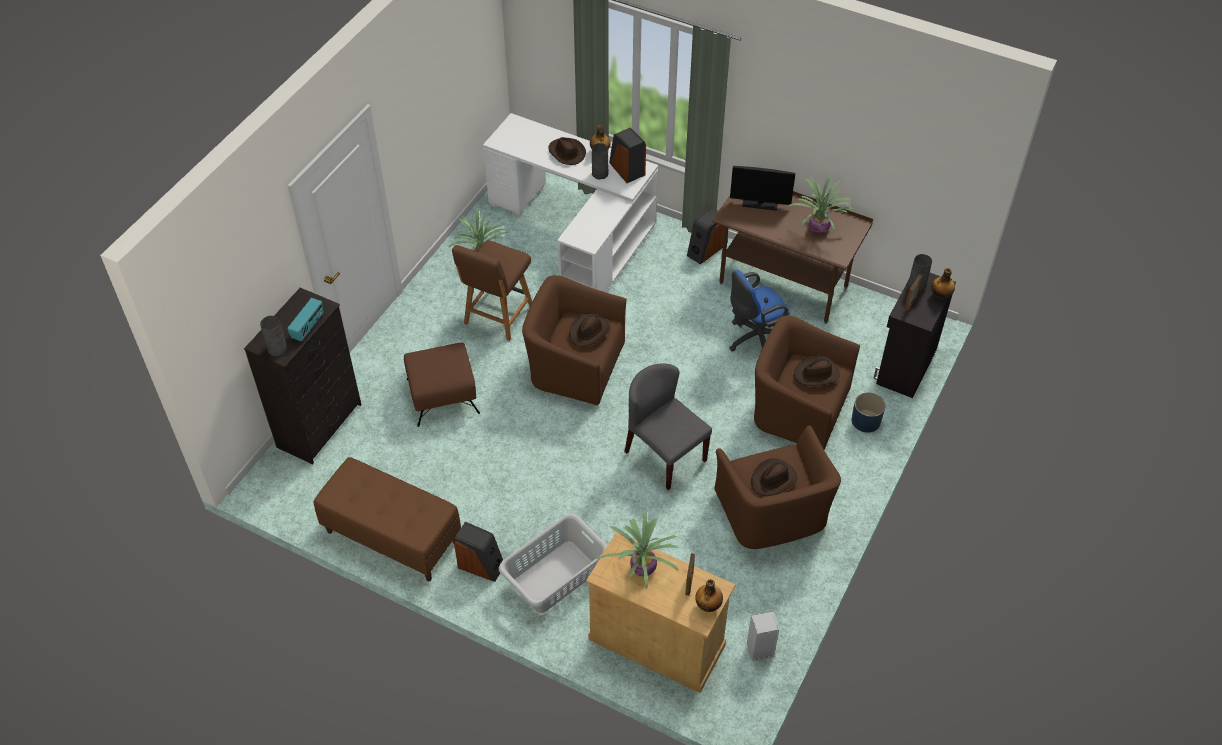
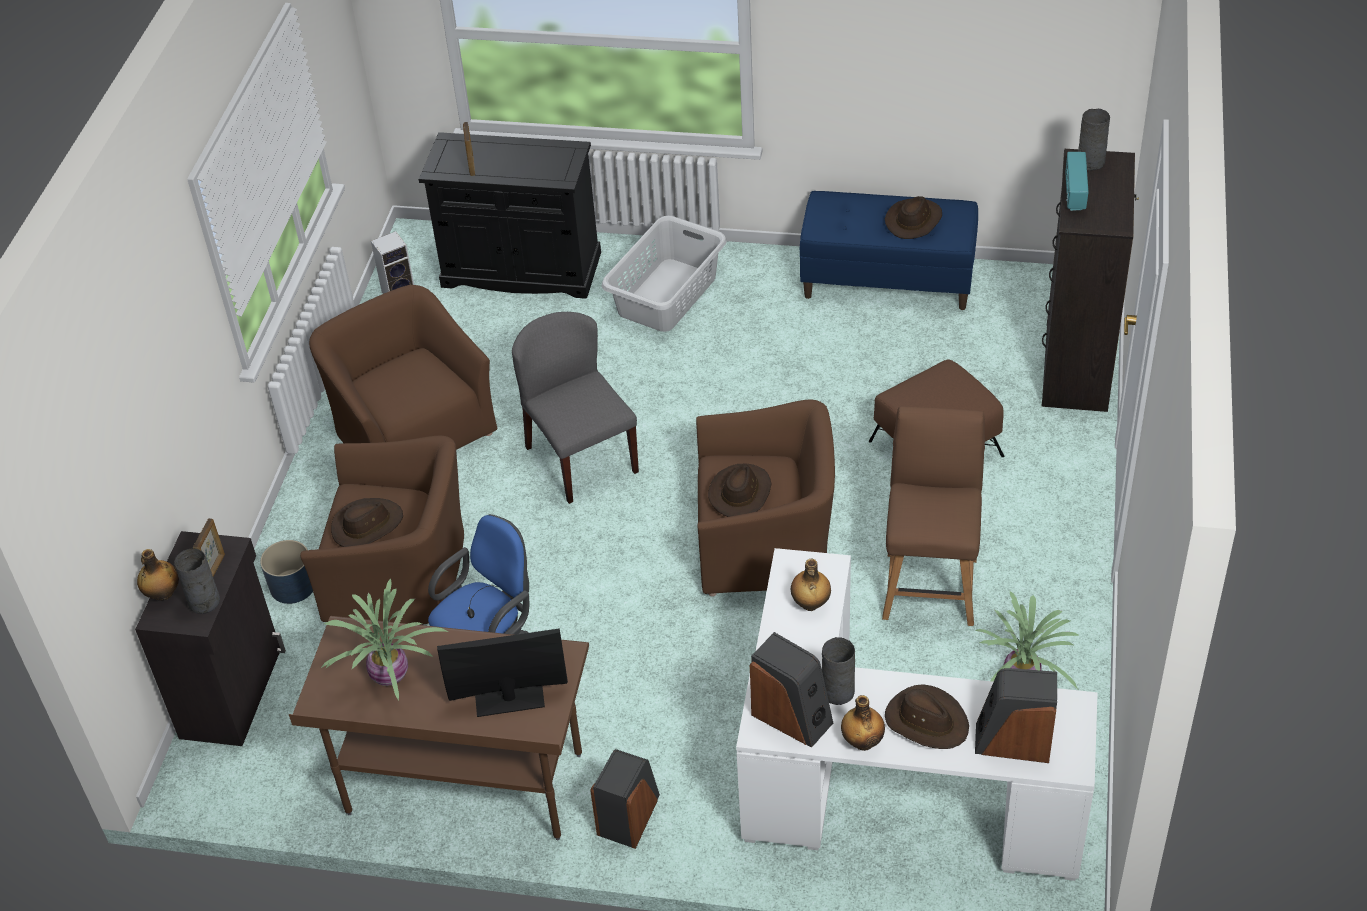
camera: 165 degrees right, 5 degrees down
(391, 536) = (888, 281): brown bench -> blue bench
(481, 565) = (761, 283): speaker -> speaker (1013, 741)
(641, 568) = (531, 166): potted plant -> none
(657, 641) = (521, 270): beige cabinet -> black cabinet
(664, 455) = (581, 459): grey chair -> grey chair turned 150 degrees counterclockwise
(708, 605) = (444, 154): bottle -> bottle (810, 604)
(773, 479) = (406, 378): brown hat -> brown hat (914, 220)

